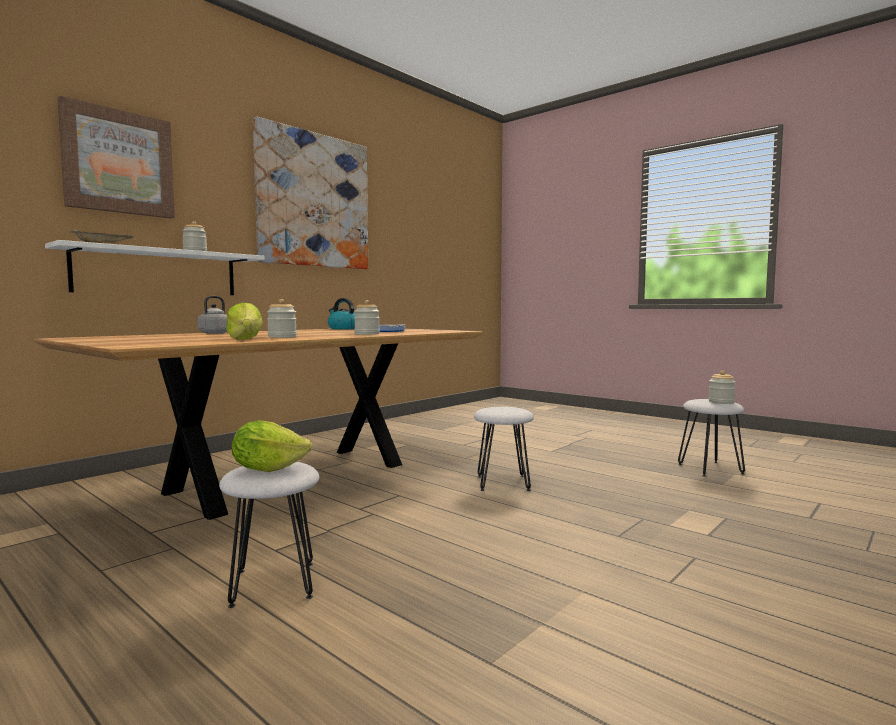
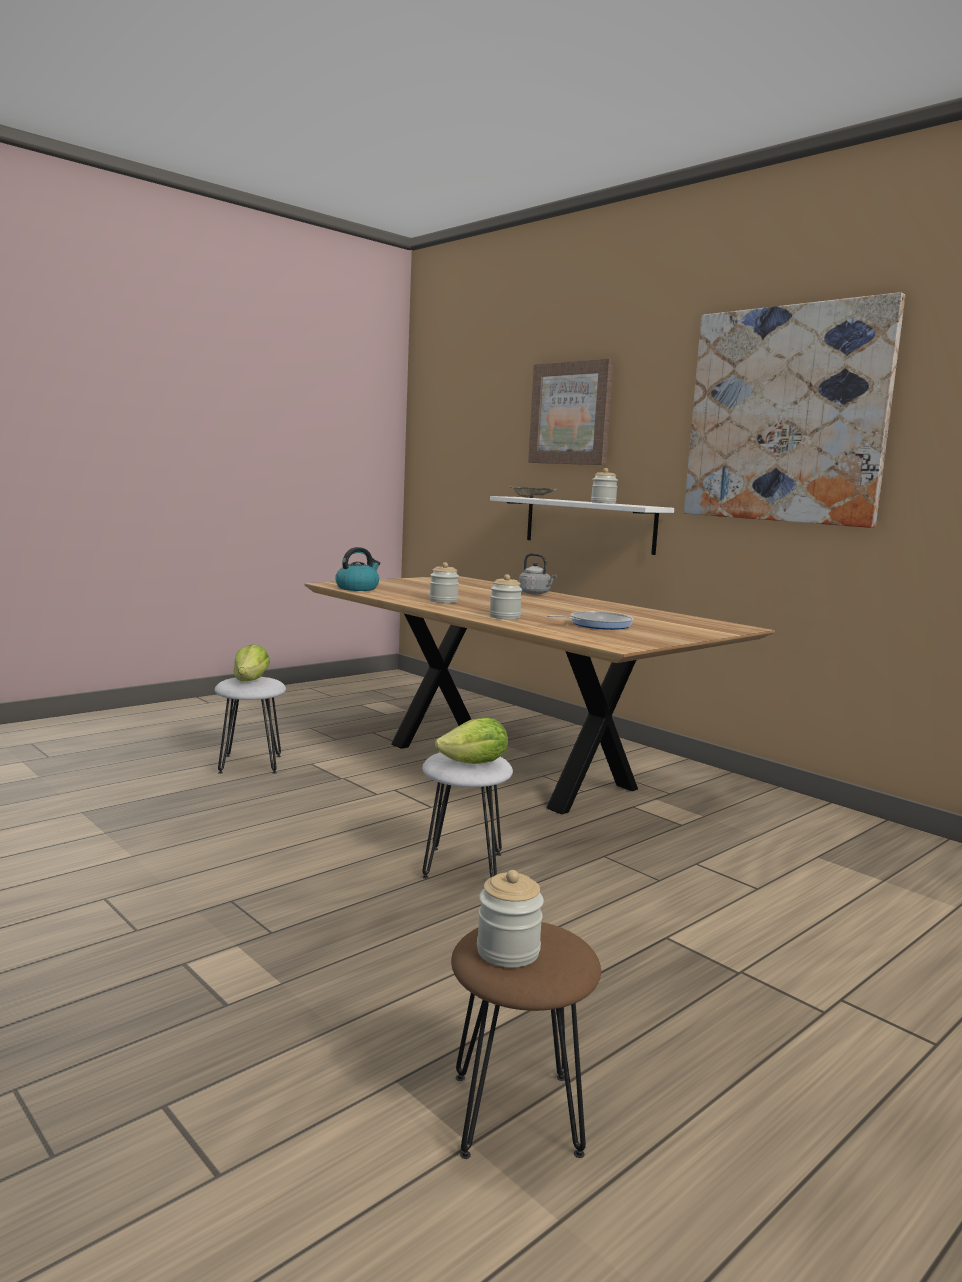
camera: 95 degrees right, 5 degrees up
(245, 339) = (402, 595): lettuce -> lettuce (475, 764)
(343, 328) = (688, 619): kettle -> kettle (357, 588)
(710, 469) = (516, 1115): white stool -> brown stool

